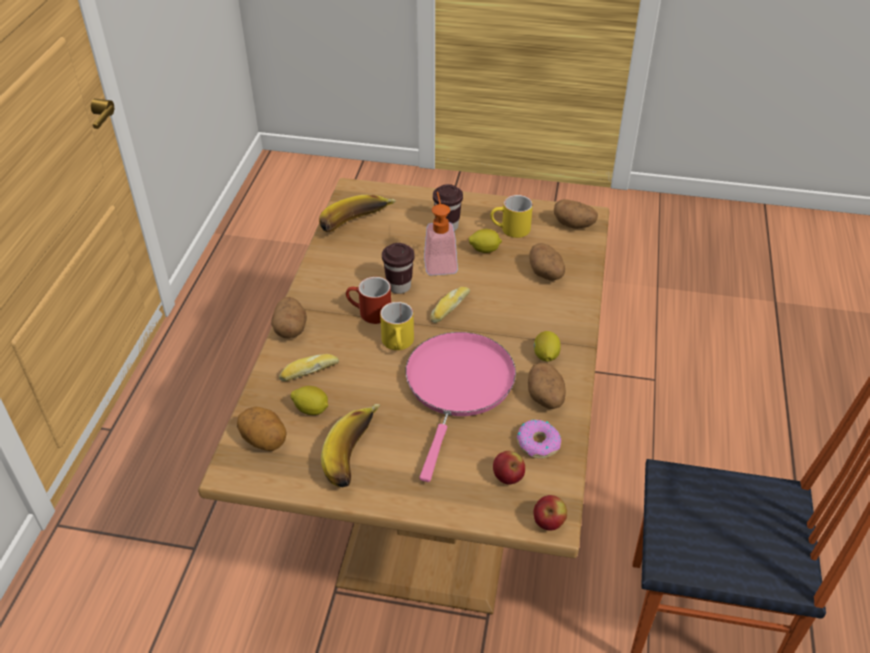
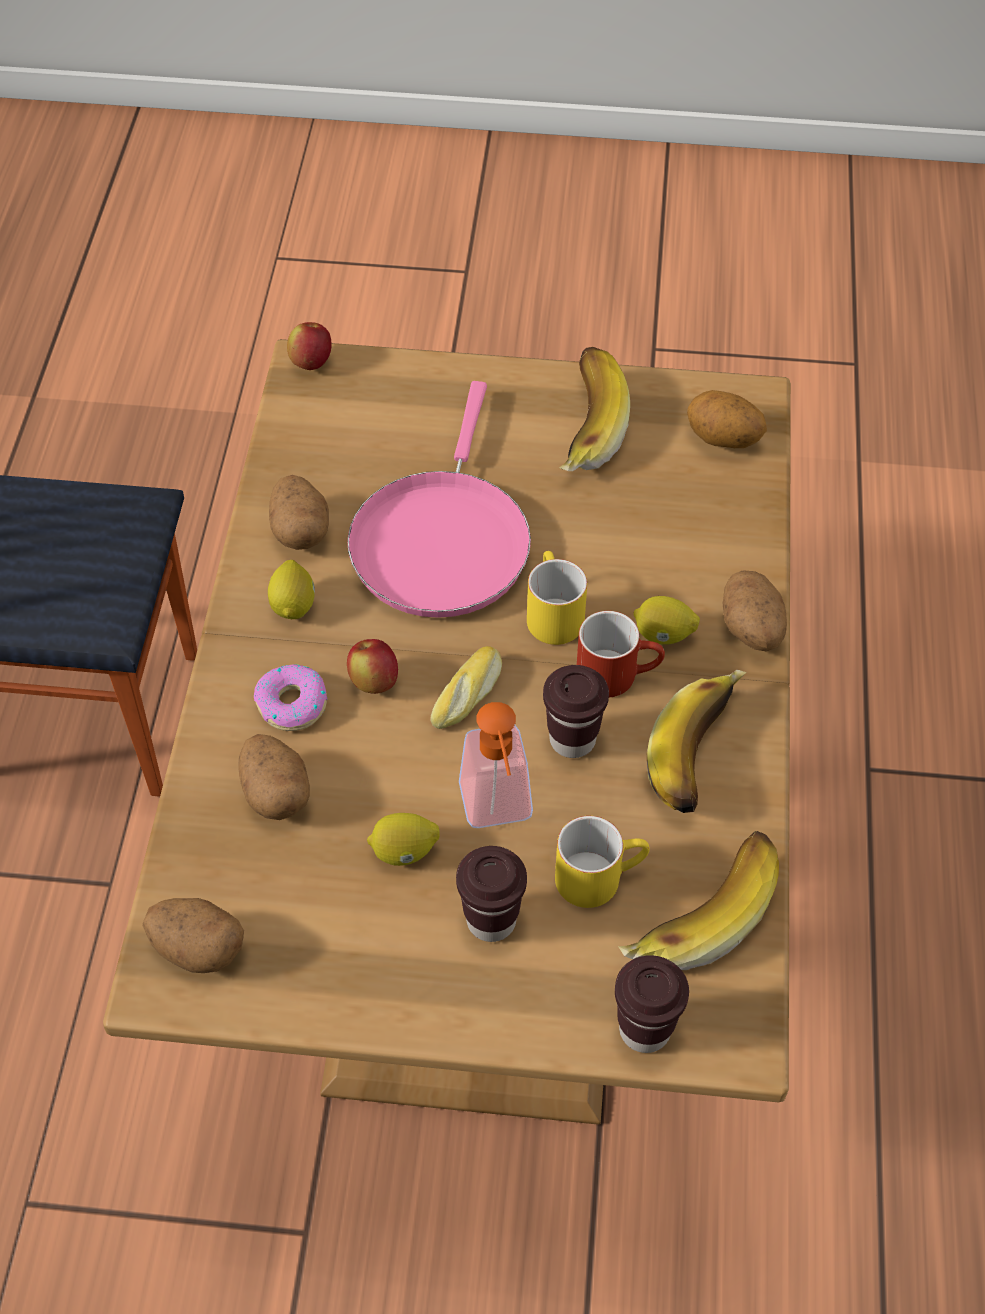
camera: 175 degrees right, 10 degrees up
(309, 371) = (692, 552): bread -> none
(311, 409) = (668, 489): lemon -> lemon (663, 635)
(336, 276) = (703, 757): none -> banana
(389, 193) = (644, 1029): none -> brown cup
(508, 477) = (363, 412): apple -> apple (373, 682)
(510, 230) = (346, 919): yellow mug -> yellow mug (599, 875)
(538, 443) = (317, 461): donut -> donut (291, 704)

